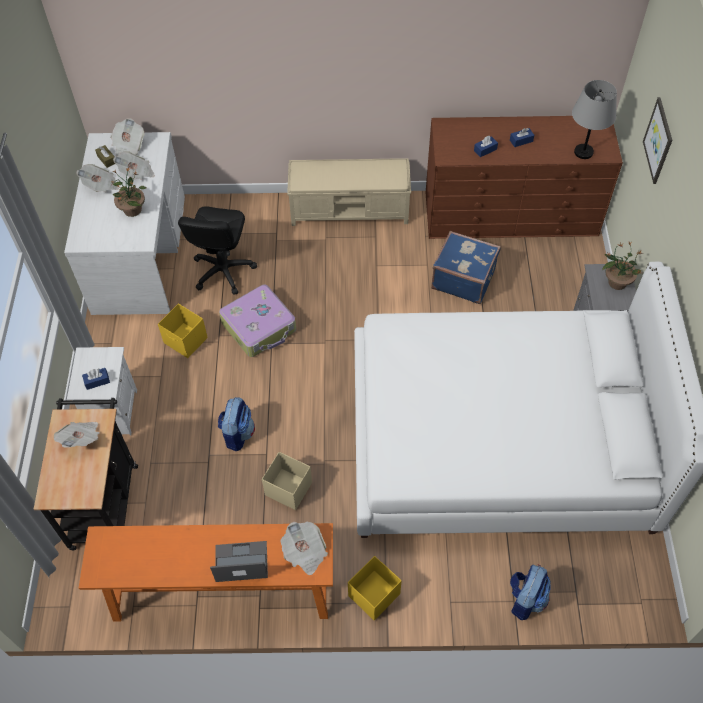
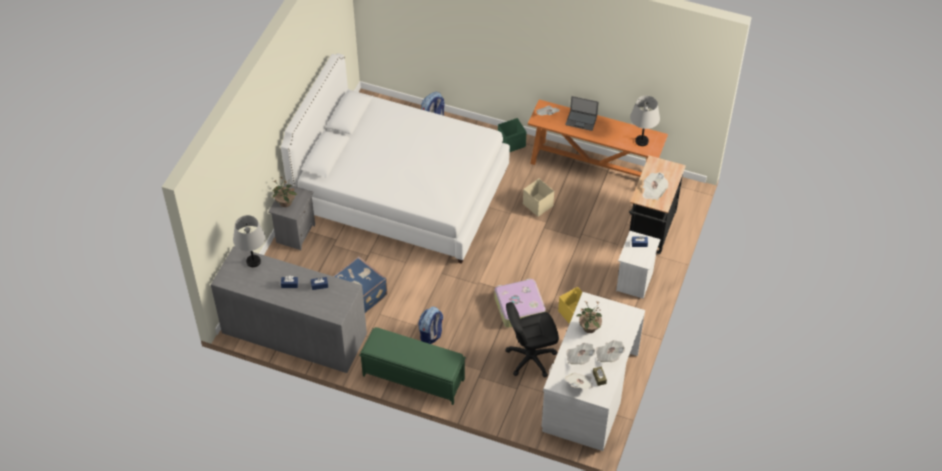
camera: 160 degrees left, 5 degrees down
(122, 553) = (642, 141): none -> grey table lamp
(223, 271) = (530, 358): black office chair -> black office chair turned 135 degrees counterclockwise
(237, 433) = (558, 244): backpack -> backpack (431, 335)
(350, 210) = (413, 377): beige bench -> green bench
(373, 595) = (512, 143): yellow storage box -> green storage box
(510, 214) = (294, 333): brown dresser -> grey dresser
(659, 140) = (241, 175): picture -> none

